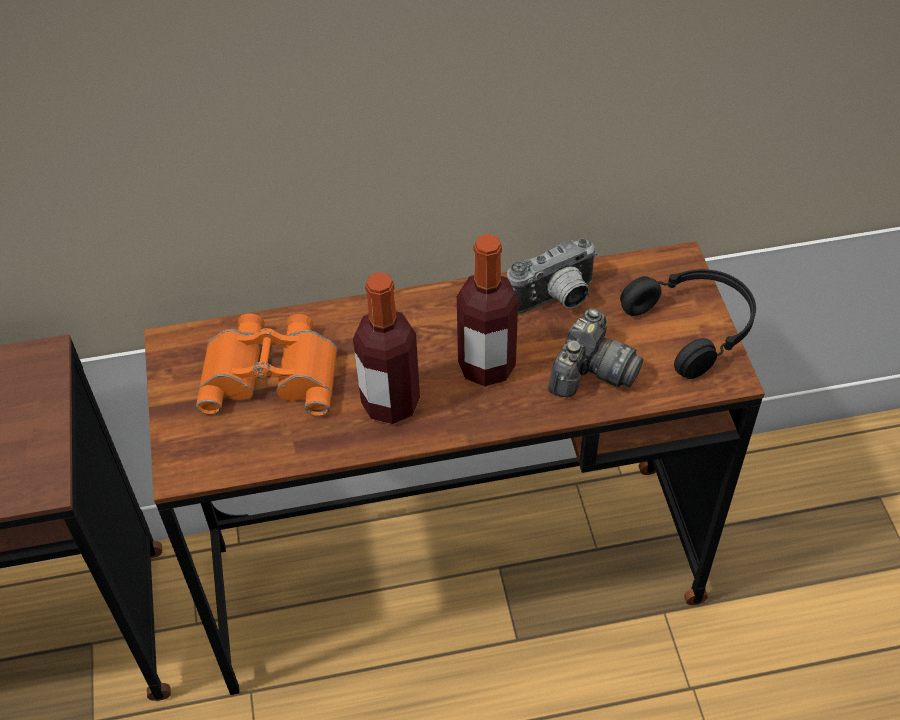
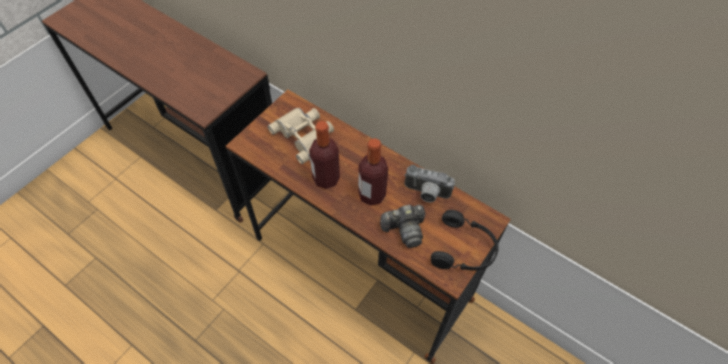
camera: 45 degrees right, 5 degrees up
(272, 371) = (305, 135): orange binoculars -> beige binoculars

